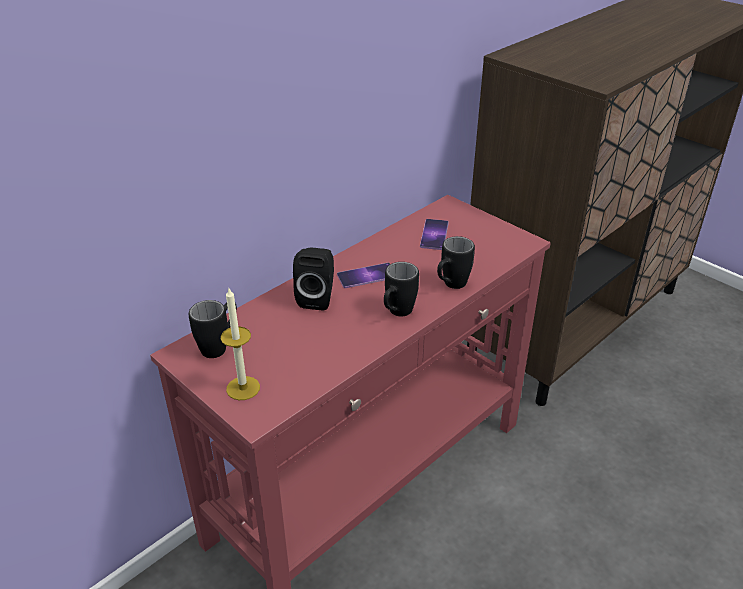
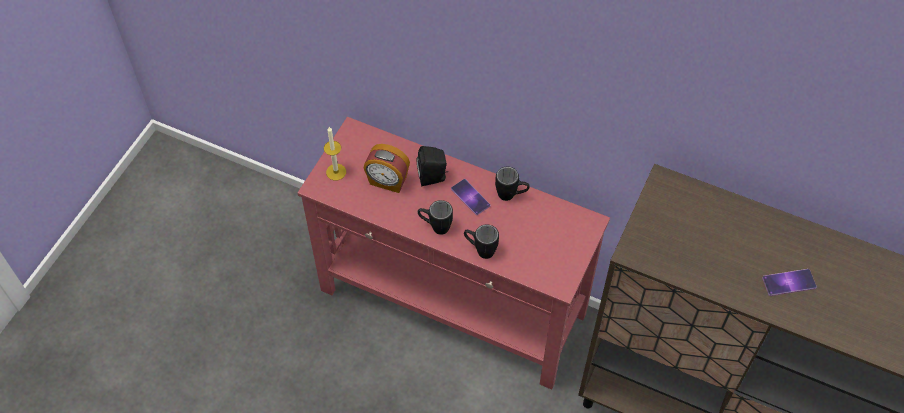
camera: 70 degrees right, 20 degrees up
(220, 345) = (367, 145): black mug -> black mug (511, 195)
(296, 339) = (387, 181): none -> alarm clock
(434, 234) = (542, 223): phone -> phone (789, 282)

